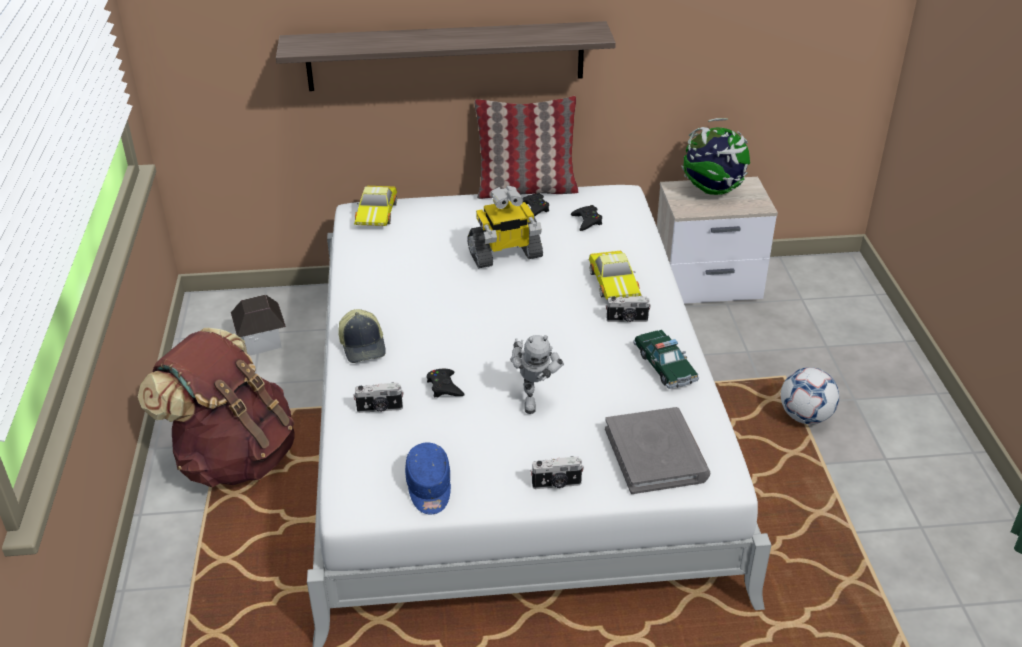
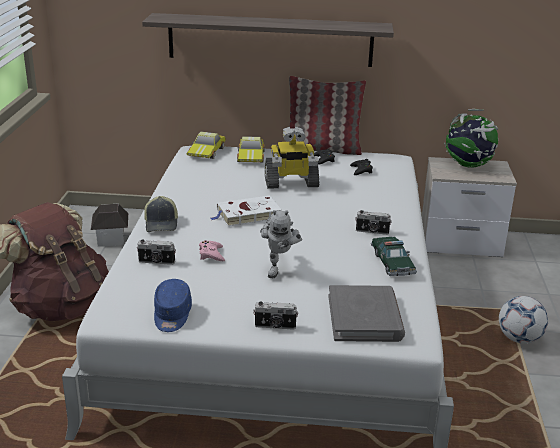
camera: 10 degrees right, 10 degrees down
(444, 387) = (211, 254): black game controller -> pink game controller
(467, 316) = (247, 215): none -> white book
(615, 282) = (370, 208): toy car -> toy car (252, 156)

